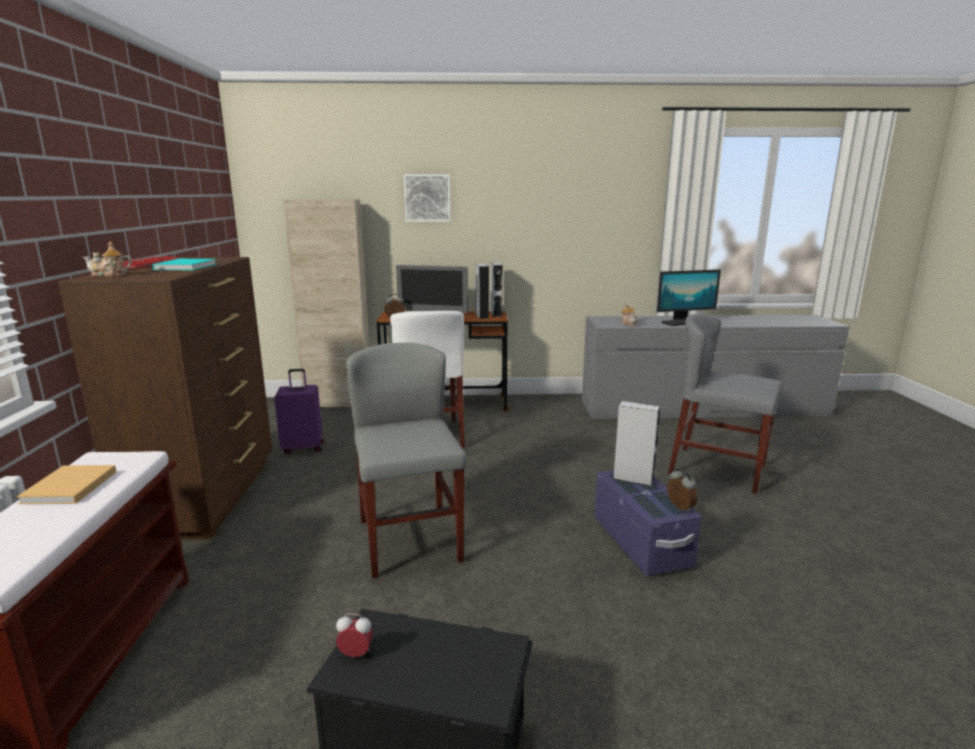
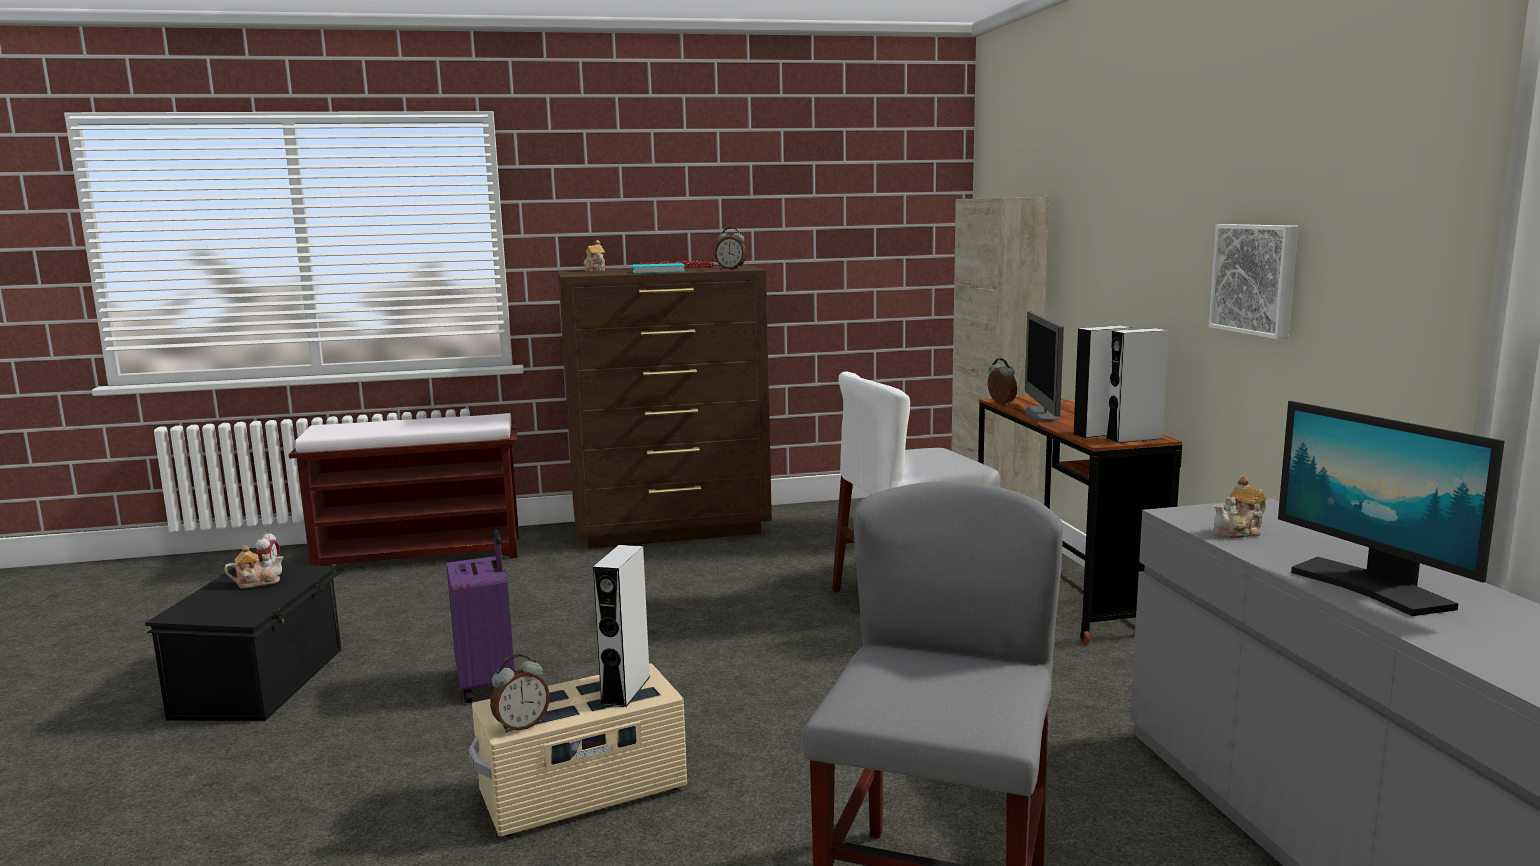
camera: 80 degrees right, 5 degrees down
(68, 488) = (439, 421): beige book -> none
(222, 259) = (731, 269): none -> alarm clock
(303, 448) = (815, 540): purple suitcase -> purple suitcase (488, 684)
(401, 655) = (257, 583): none -> teapot
(409, 540) = (587, 630): grey chair -> none
(427, 198) = (1118, 192): picture -> picture (1256, 279)
(641, 542) = (584, 792): purple storage box -> beige storage box

